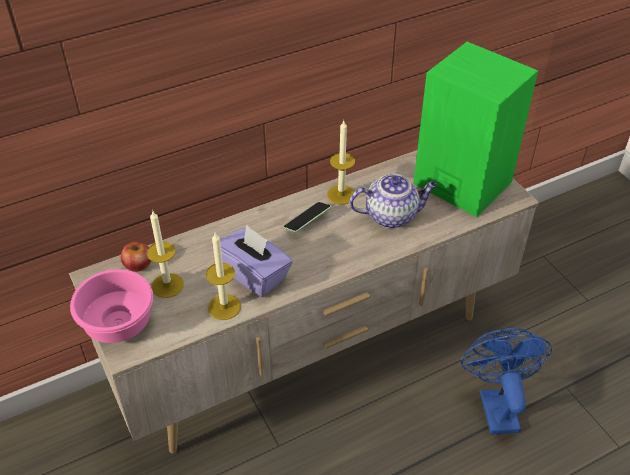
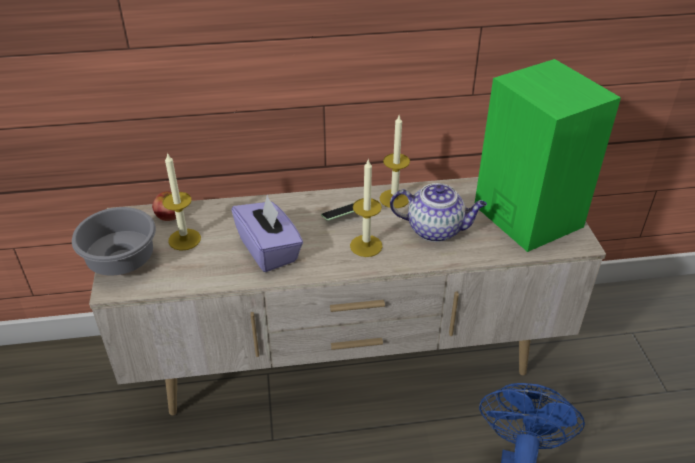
camera: 20 degrees right, 5 degrees down
(115, 323) = (119, 260): pink bowl -> grey bowl
(224, 307) = (224, 272): candle -> candle (366, 246)

